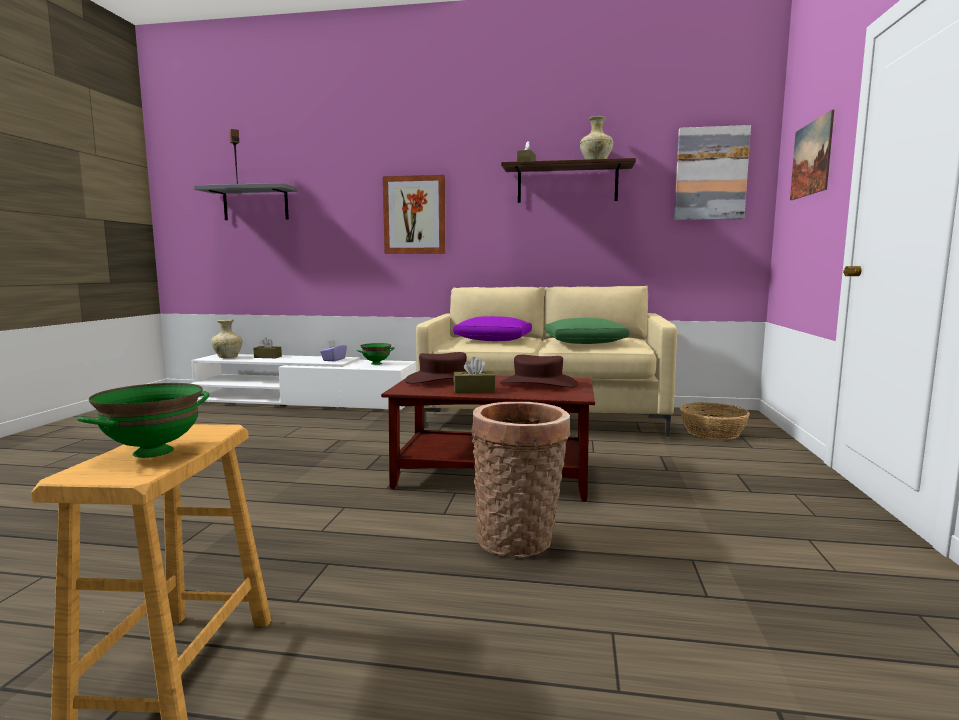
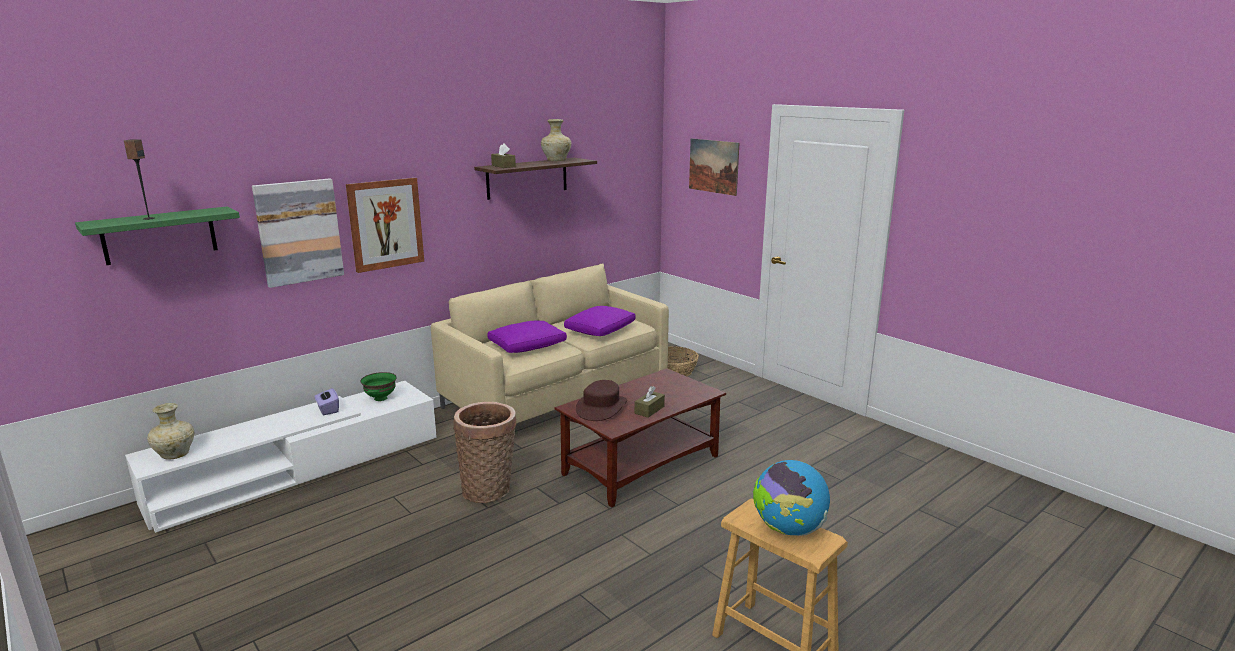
camera: 50 degrees left, 10 degrees up
(153, 452) = (788, 529): green bowl -> globe
(255, 204) = (159, 235): grey shelf -> green shelf
(268, 357) = (230, 434): brown tissue box -> none
(519, 541) = (742, 498): basket -> basket (489, 489)
(538, 384) = (661, 387): brown hat -> none
(585, 343) = (600, 330): green pillow -> purple pillow
(710, 174) = (625, 161): picture -> picture (299, 232)

